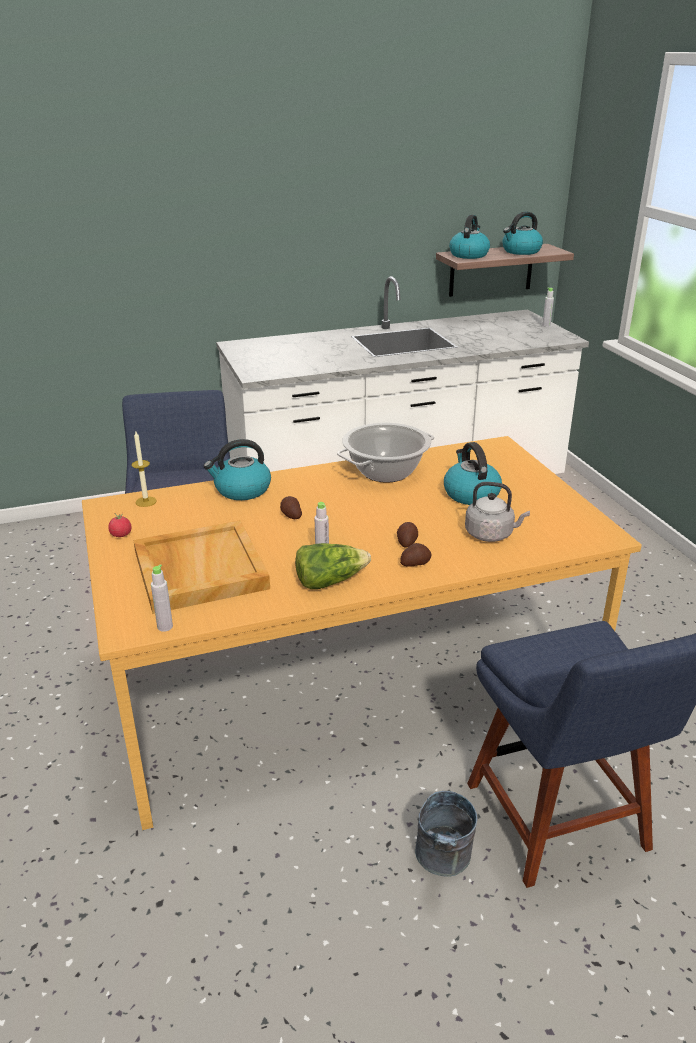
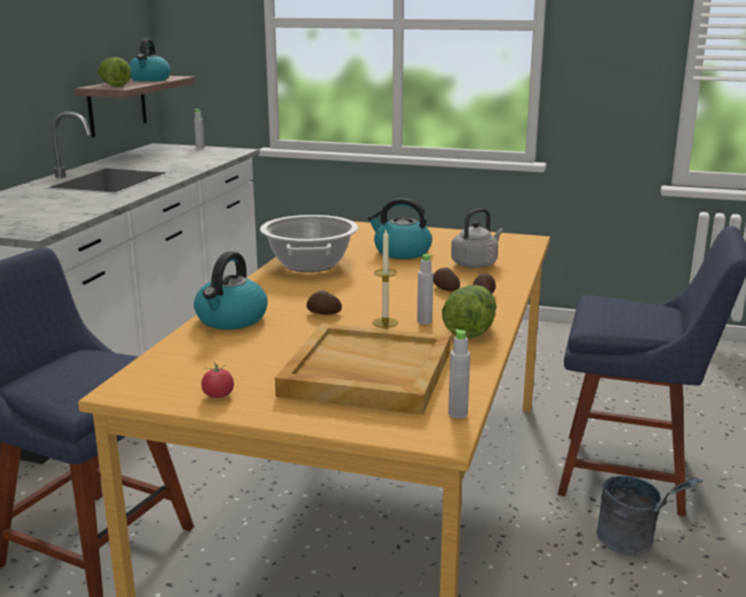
camera: 55 degrees left, 10 degrees down
(146, 501) = (162, 366): candle -> candle (385, 322)
(469, 255) = (113, 85): kettle -> lettuce

